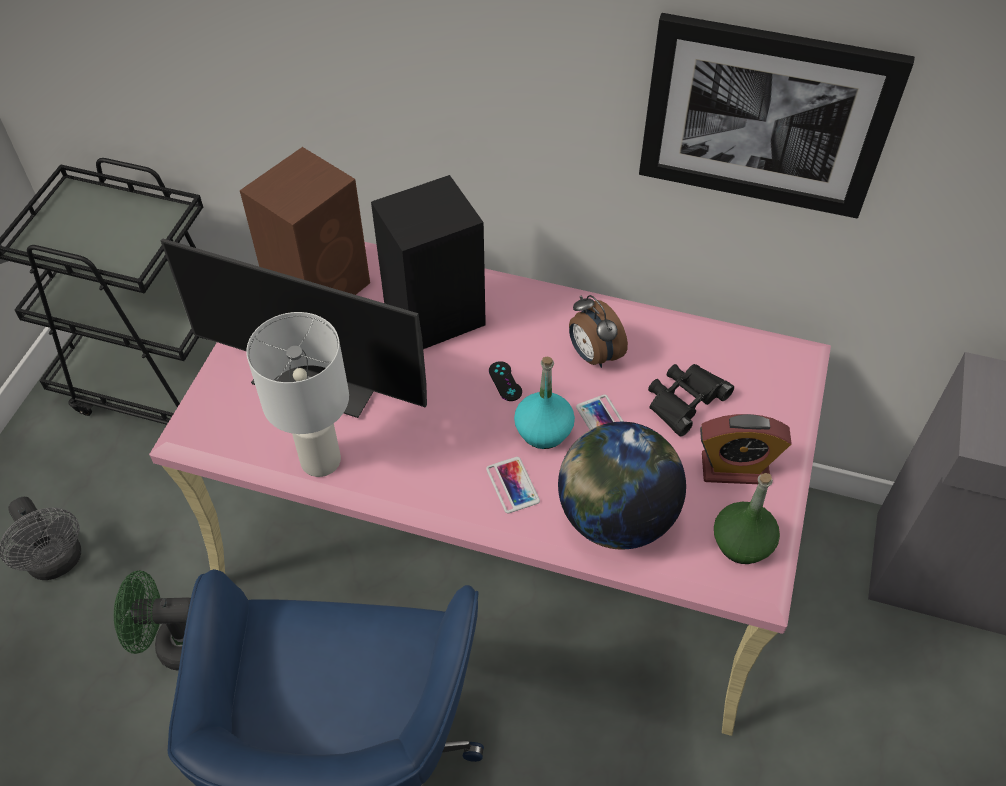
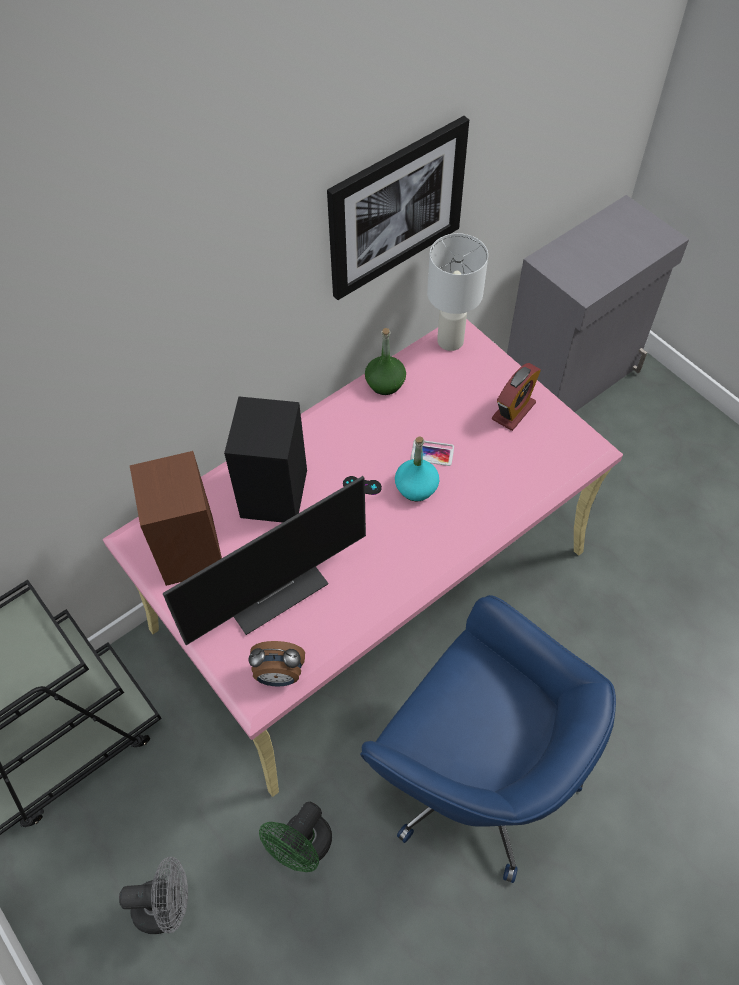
camera: 55 degrees left, 5 degrees up
(320, 459) = (343, 625): white table lamp -> white table lamp (449, 341)
(512, 485) = (444, 527): phone -> none
(593, 355) = (379, 428): alarm clock -> alarm clock (279, 675)
(615, 517) = (504, 488): globe -> none
(684, 400) = (448, 404): black binoculars -> none
(742, 543) = (563, 439): green bottle -> green bottle (385, 383)

